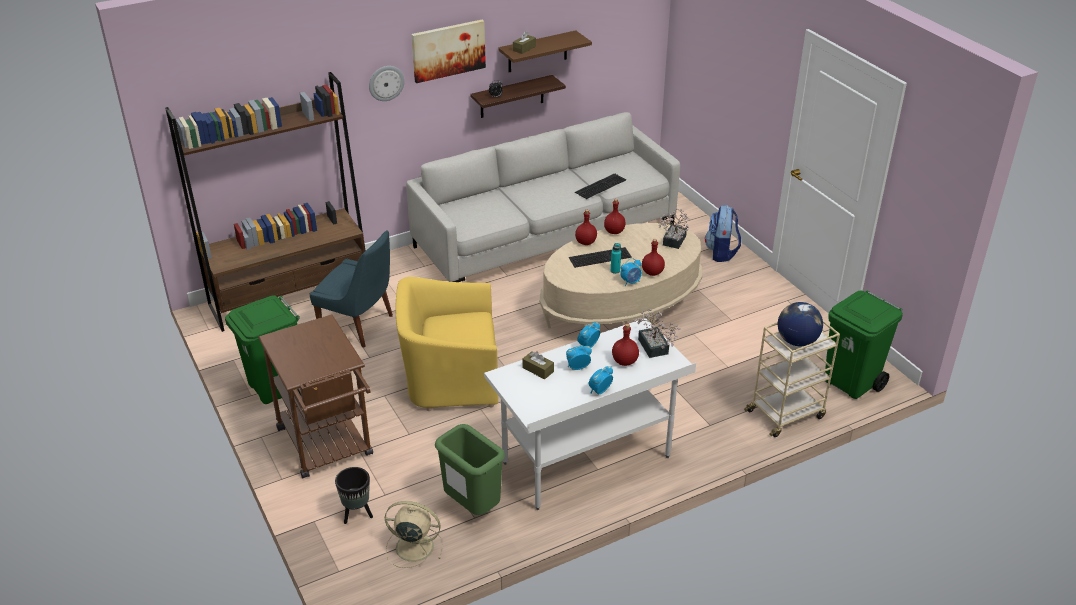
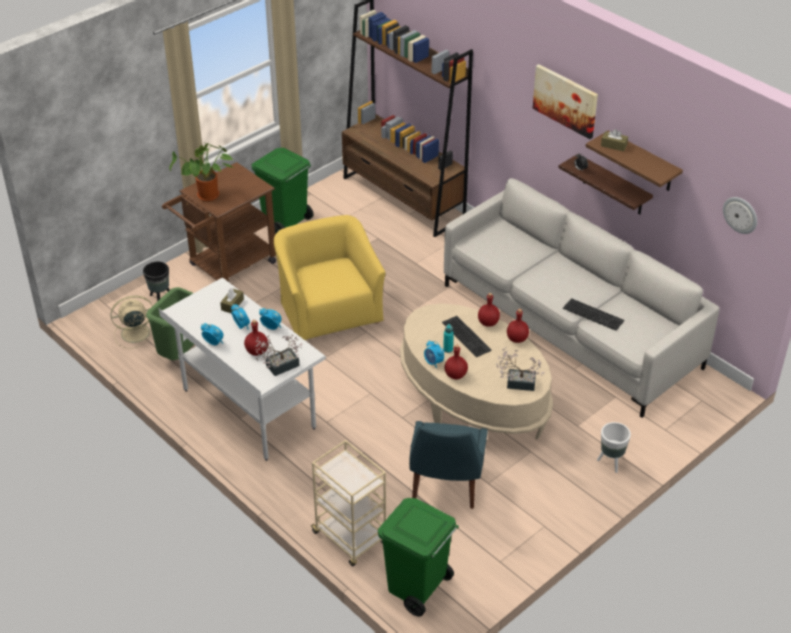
camera: 75 degrees right, 5 degrees up
(319, 367) = (207, 197): none -> potted plant
(359, 326) = (378, 244): blue chair -> blue chair (445, 487)
(386, 83) = (514, 91): wall clock -> wall clock (740, 214)
(413, 546) = (134, 333): beige fan -> beige fan turned 105 degrees counterclockwise
(721, 253) = (610, 463): backpack -> white planter
(796, 341) = (346, 473): globe -> none

